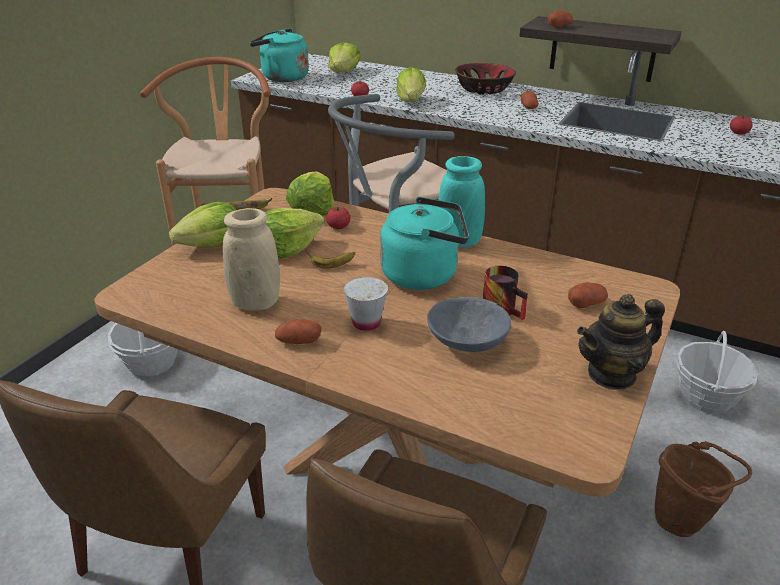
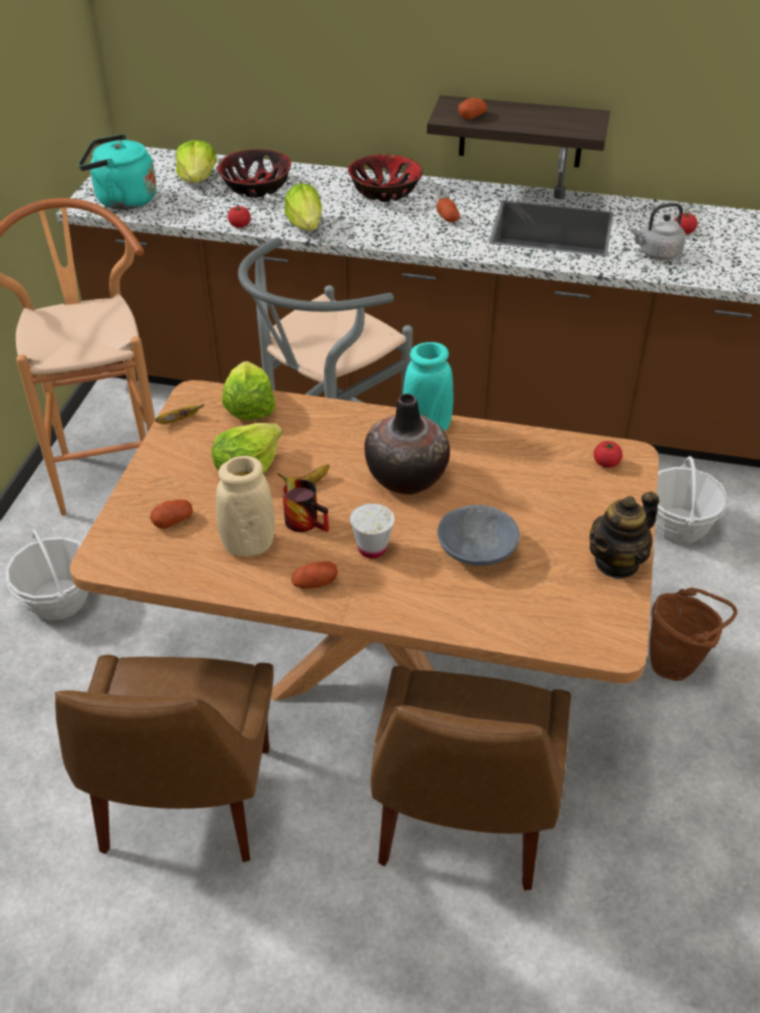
camera: 15 degrees left, 10 degrees up
(212, 245) = (161, 477): lettuce -> none
(338, 227) = (289, 428): tomato -> tomato (606, 463)
(384, 79) = (256, 187): none -> bowl
(424, 274) = (406, 477): turquoise kettle -> vase
(505, 309) = (500, 507): mug -> mug (308, 521)
(586, 303) = (575, 485): potato -> potato (173, 521)
(710, 144) = (657, 254): none -> grey kettle

